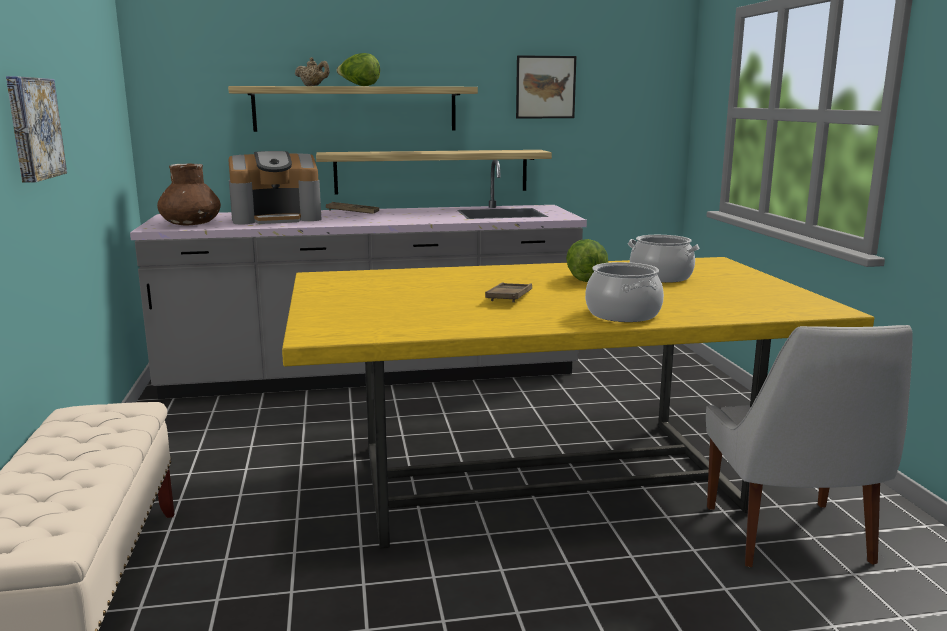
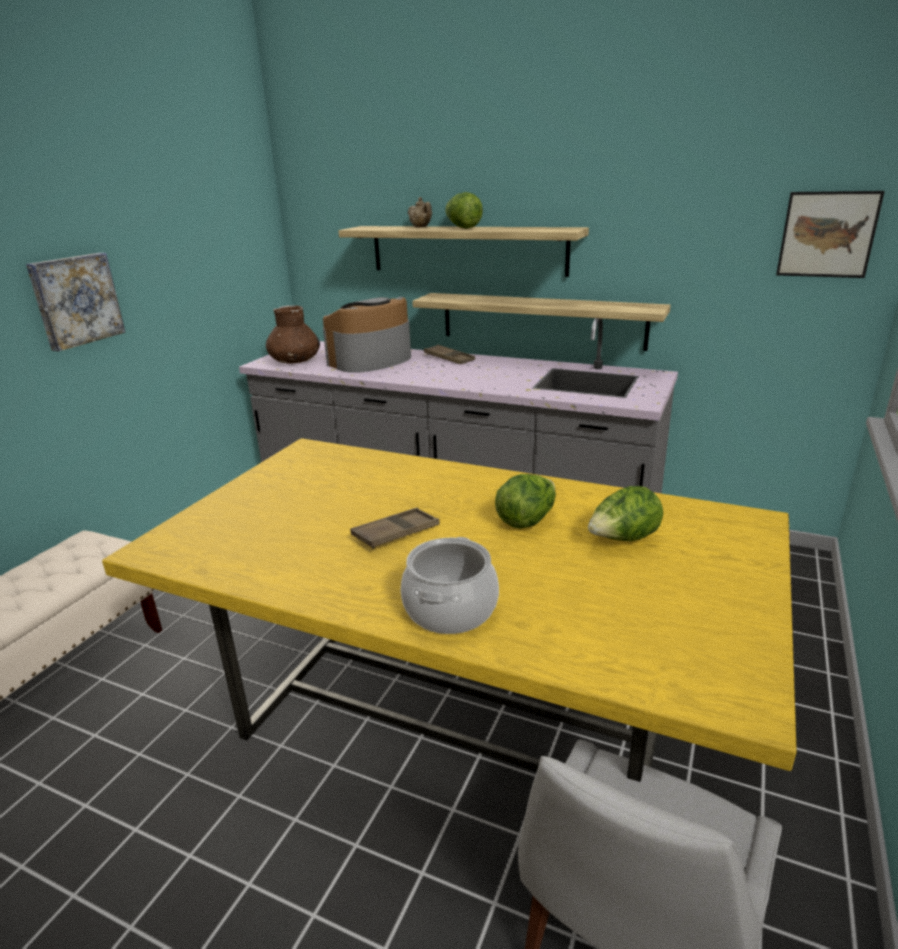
camera: 35 degrees right, 10 degrees up
(277, 218) = (371, 361): coffee machine -> coffee machine turned 120 degrees clockwise
(545, 87) = (683, 227): picture -> picture (827, 234)
(661, 277) = (623, 540): cooking pot -> lettuce

